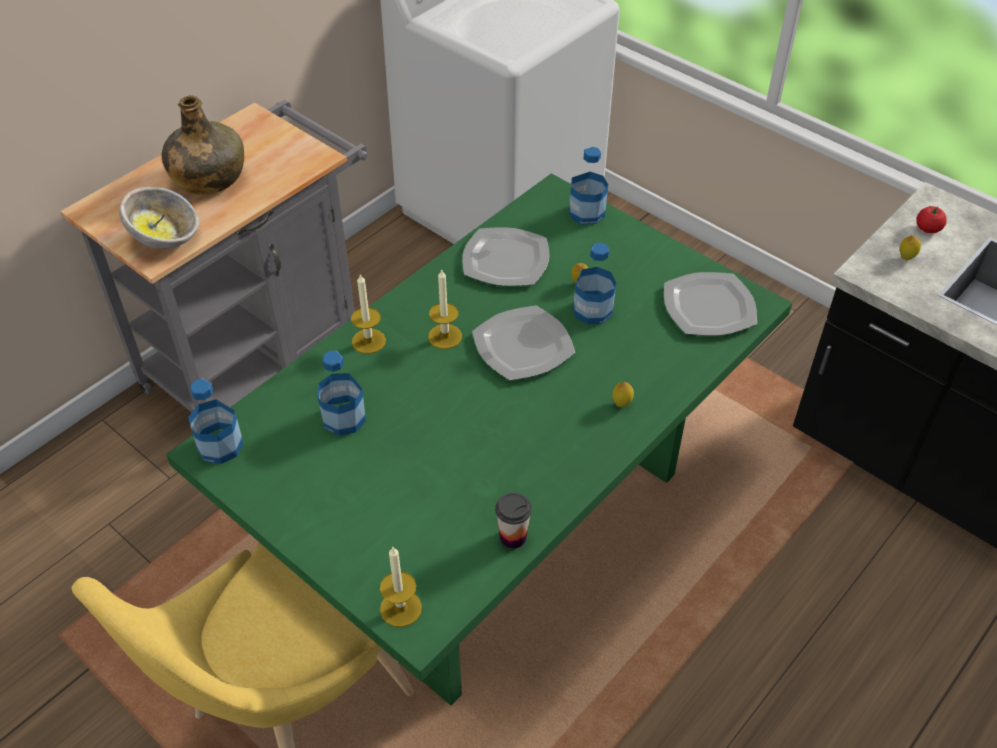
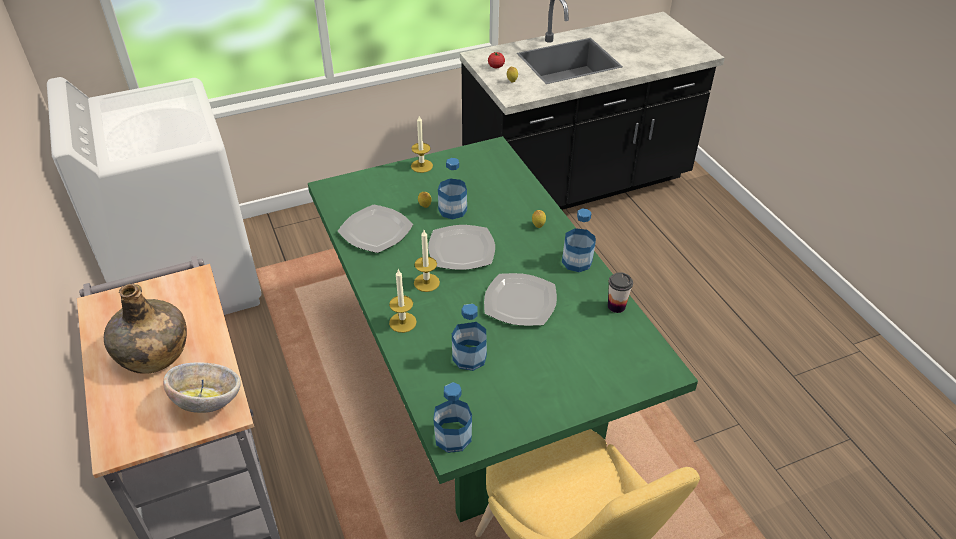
camera: 65 degrees left, 5 degrees down
(400, 608) = (648, 375): candle -> candle (421, 166)
(586, 213) = (361, 181): bottle -> bottle (577, 261)
(707, 306) = (483, 165): plate -> plate (519, 302)

